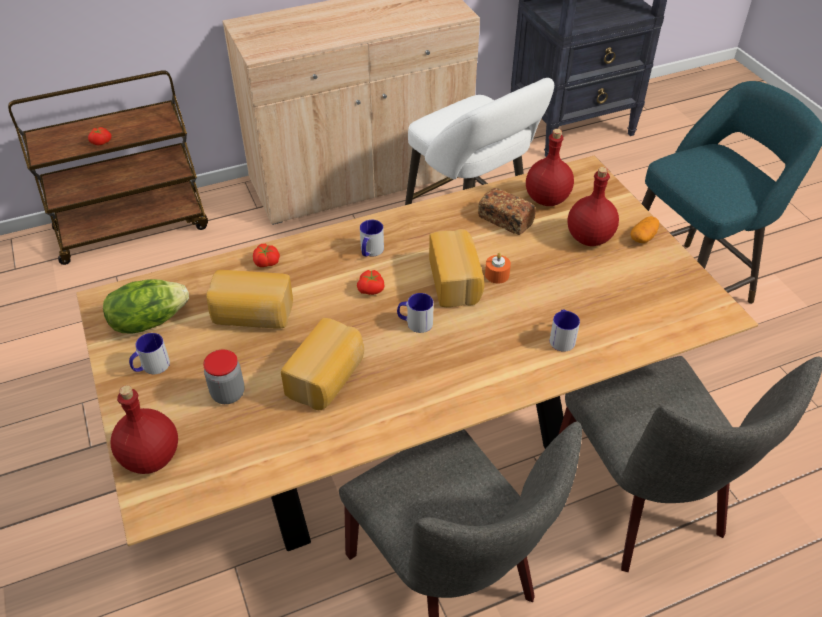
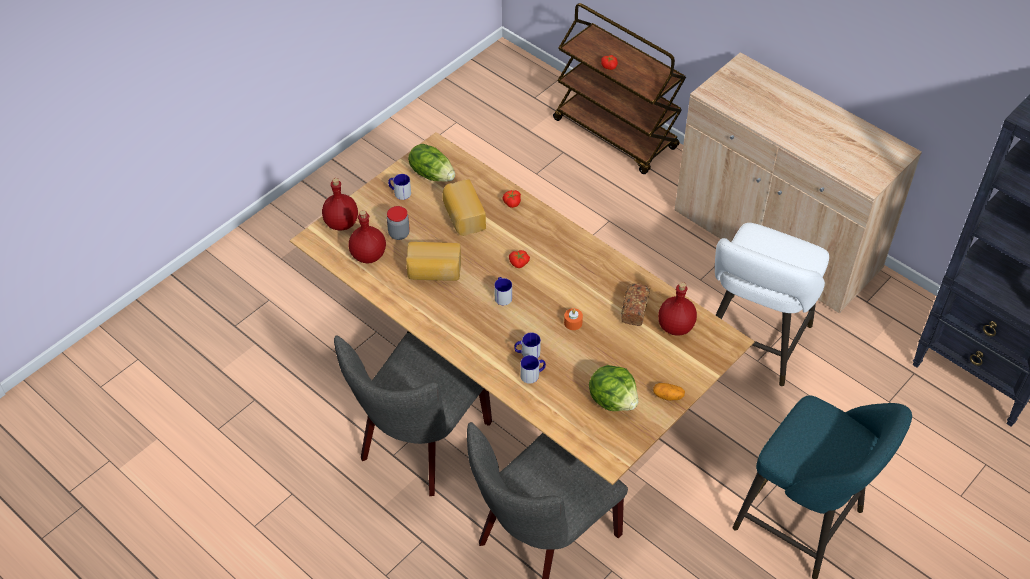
camera: 65 degrees right, 5 degrees up
(370, 251) = (554, 249): mug -> mug (527, 353)
(456, 281) = (553, 303): bread -> none
(588, 238) = (645, 363): red bottle -> red bottle (368, 255)
(631, 281) = (613, 400): none -> lettuce

